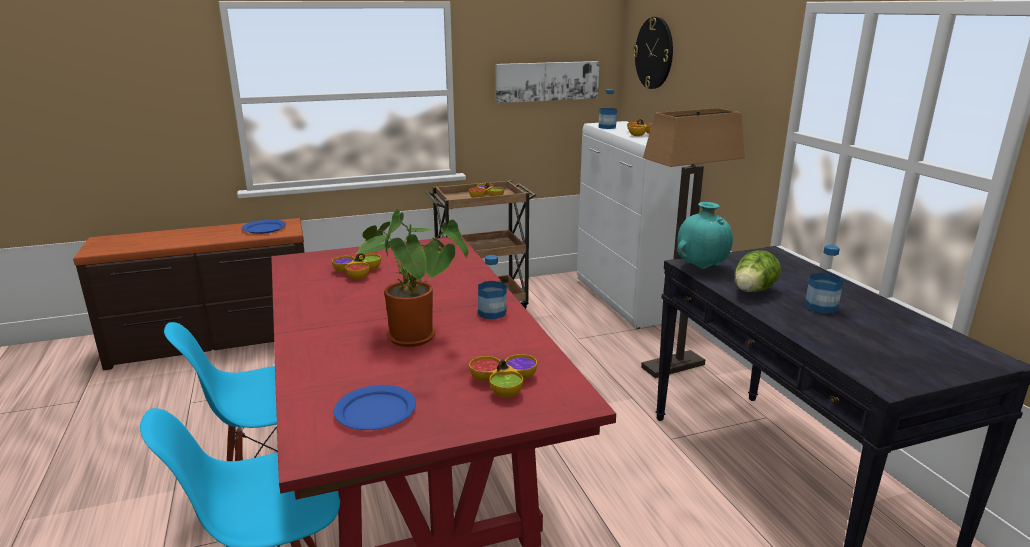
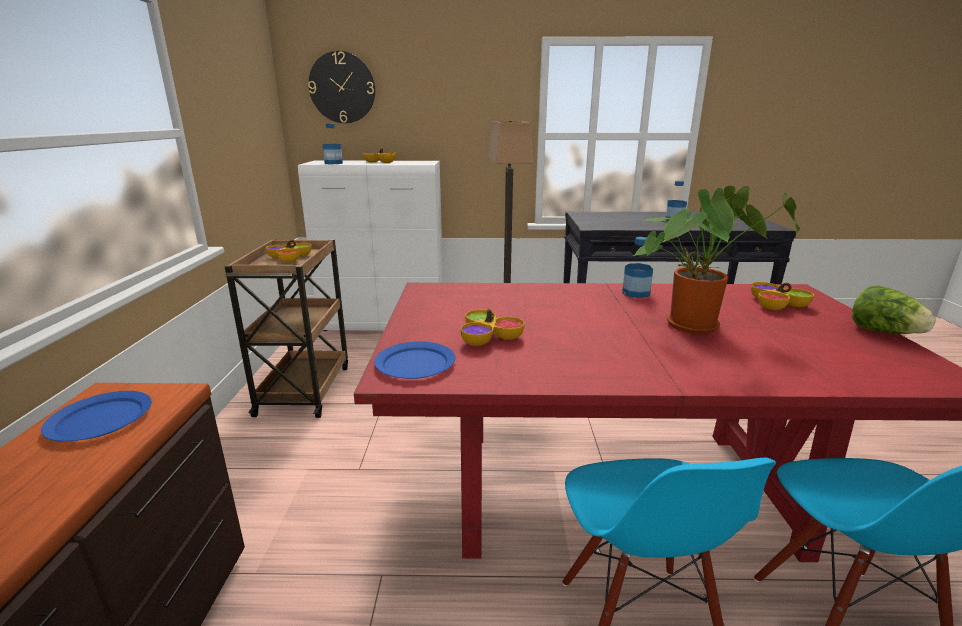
camera: 70 degrees left, 0 degrees up
(376, 410) = (853, 350): blue plate -> blue plate (415, 363)
(547, 81) = (245, 120): picture -> none
(702, 267) = (601, 226): turquoise vase -> none
(752, 291) = (648, 225): lettuce -> lettuce (883, 332)

